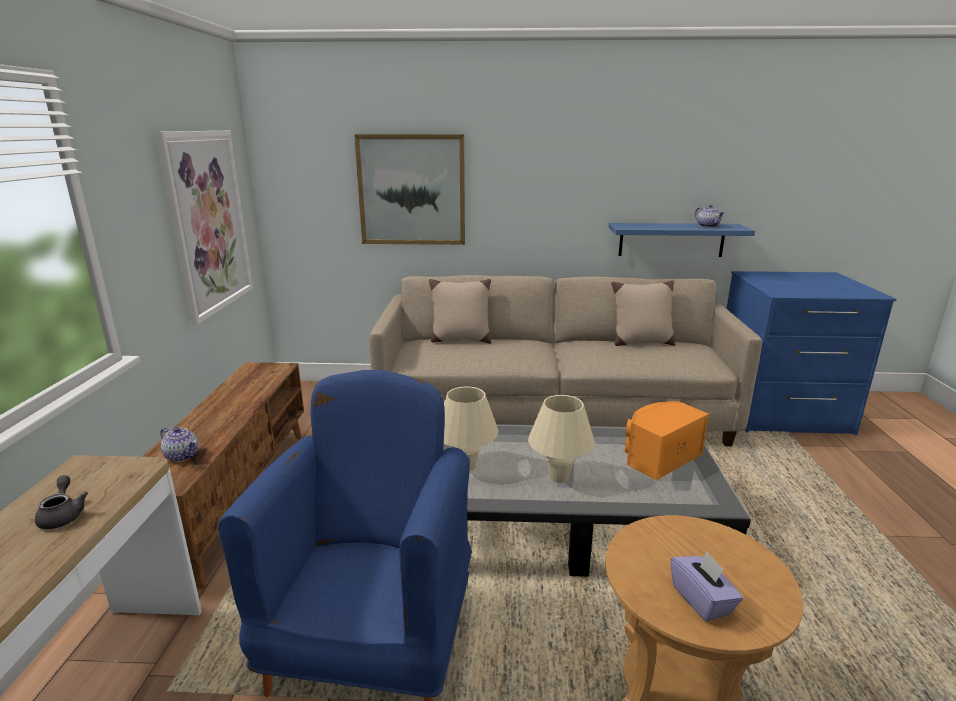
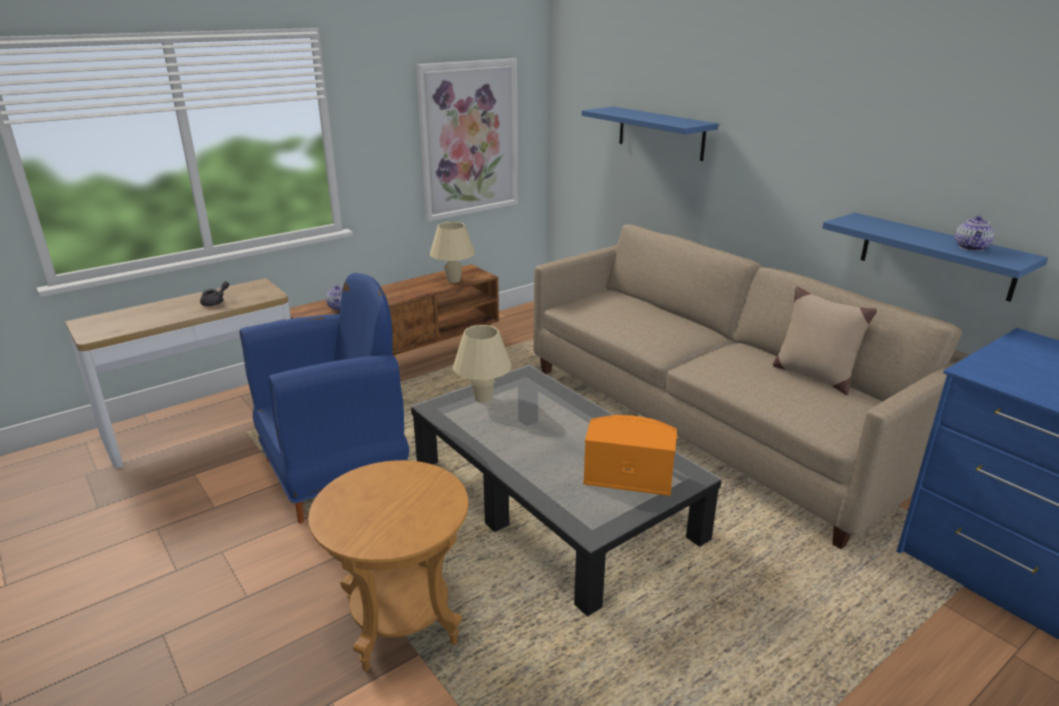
camera: 50 degrees right, 5 degrees up
(411, 190) = (660, 133): picture -> blue shelf
(460, 339) = (641, 303): beige pillow -> none
(559, 477) = (522, 439): beige table lamp -> beige table lamp (453, 280)
(702, 600) = (356, 513): purple tissue box -> none

